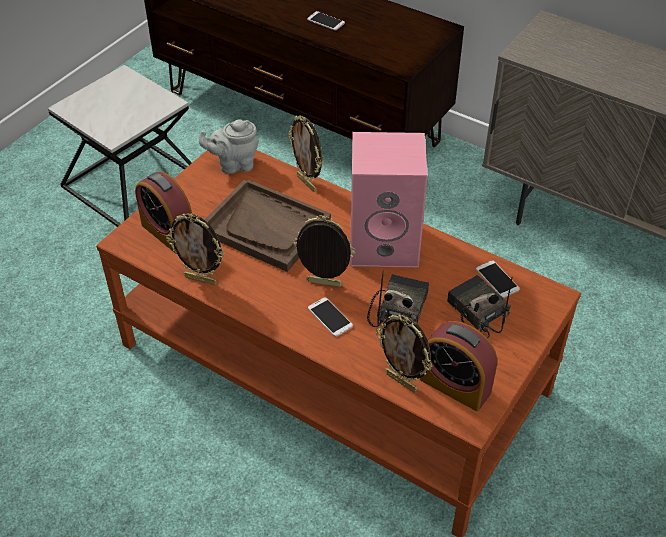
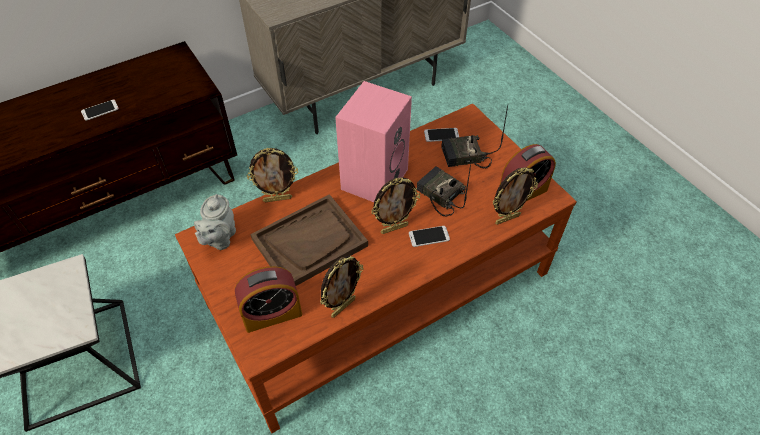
camera: 65 degrees left, 5 degrees up
(324, 284) = (394, 228): picture frame -> picture frame turned 150 degrees counterclockwise

